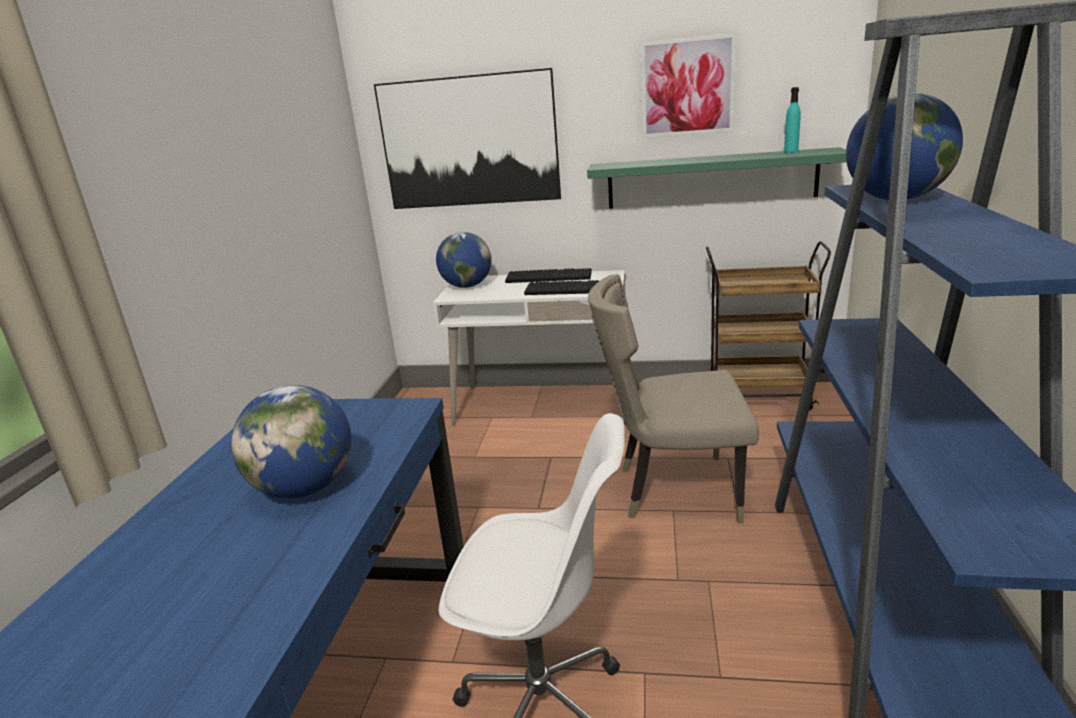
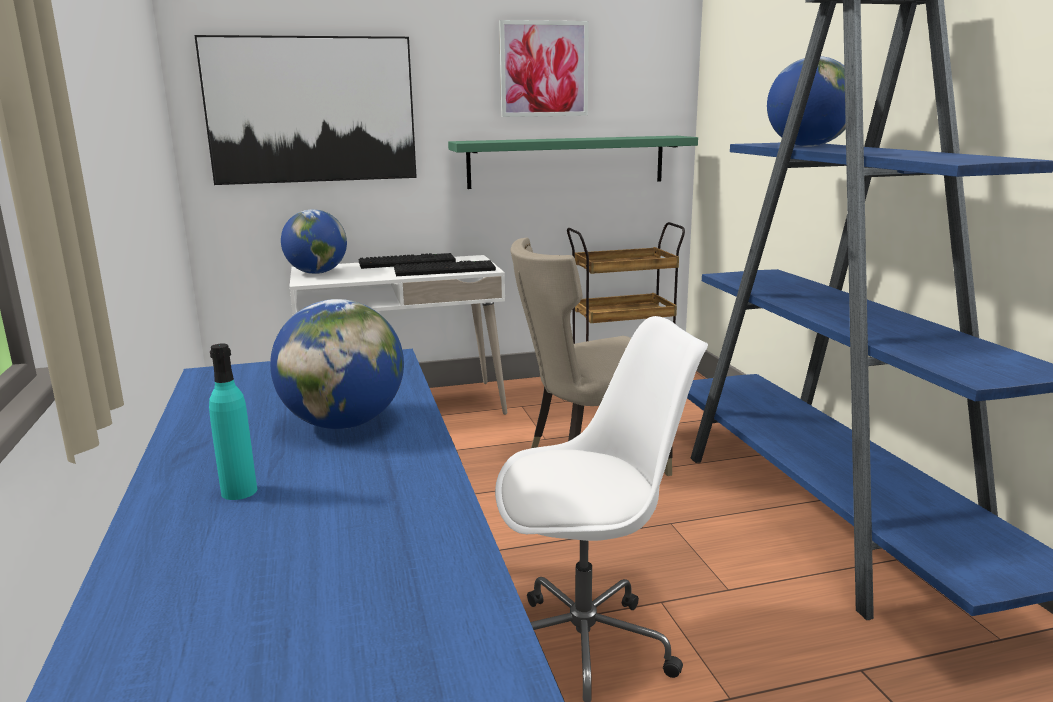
camera: 25 degrees left, 5 degrees down
(791, 152) = (640, 136): turquoise bottle -> turquoise bottle (239, 491)

